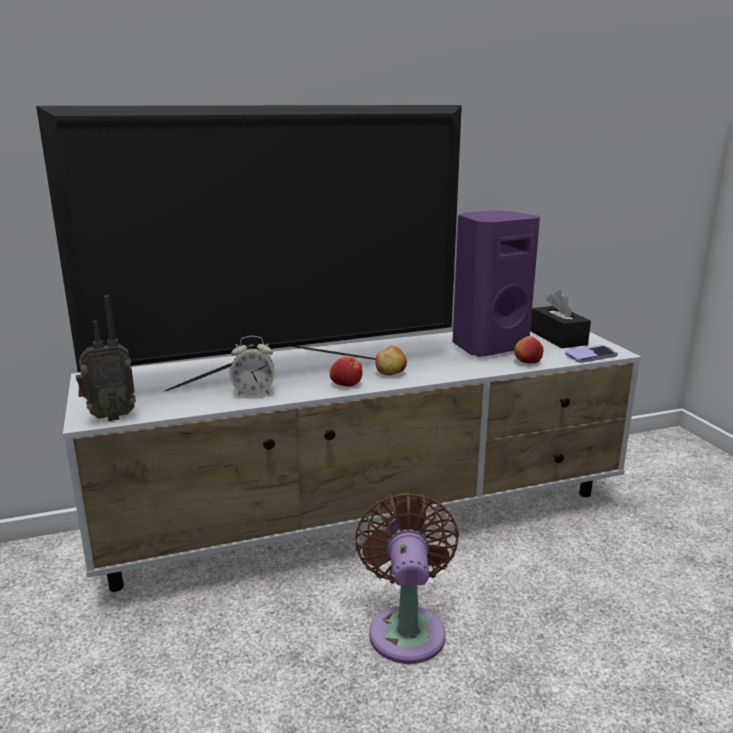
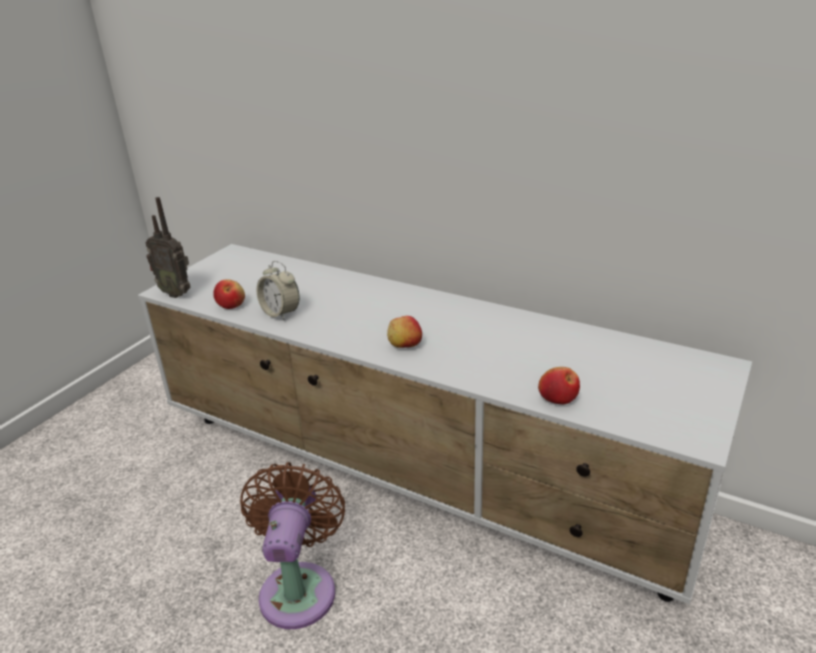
camera: 50 degrees right, 10 degrees up
(282, 374) = (332, 304): television -> none
(346, 384) = (350, 338): apple -> apple (231, 305)
(406, 628) = (299, 587): brown fan -> brown fan turned 45 degrees counterclockwise
(488, 346) = (564, 356): purple speaker -> none
(558, 338) = (673, 384): black tissue box -> none
(591, 355) = (655, 429): phone -> none

